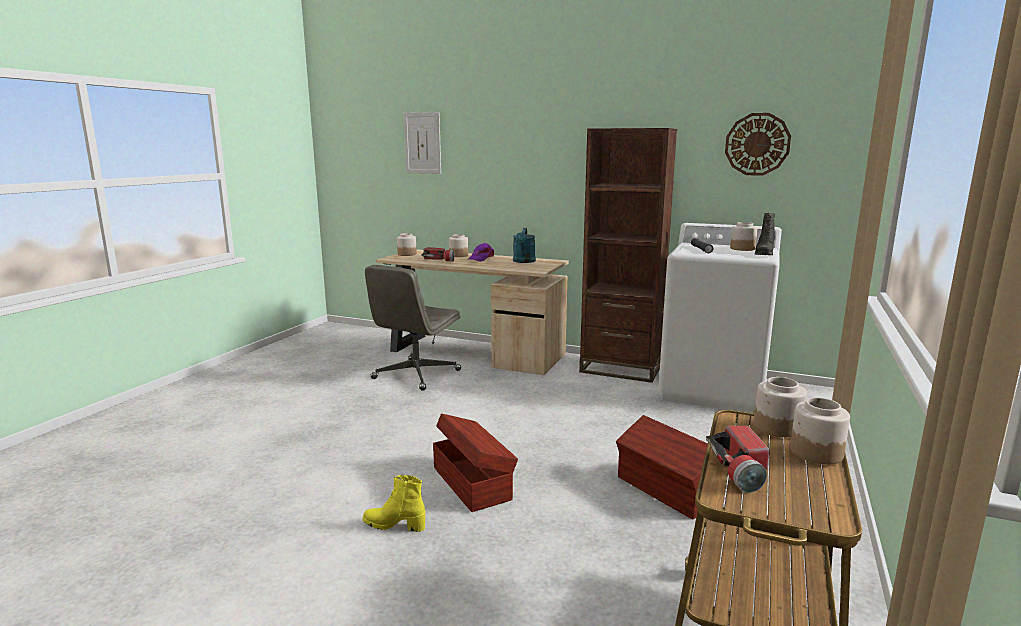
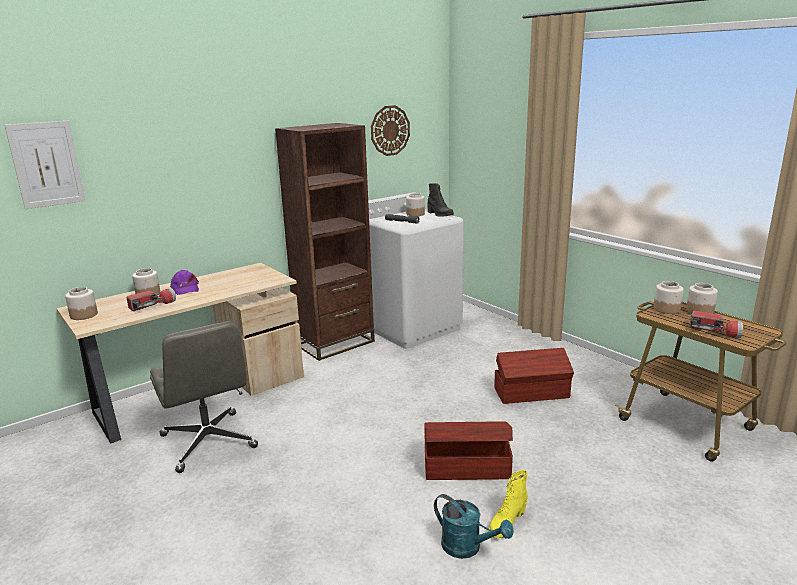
camera: 60 degrees left, 5 degrees up
(524, 261) = (234, 276): turquoise watering can -> turquoise watering can (467, 547)

